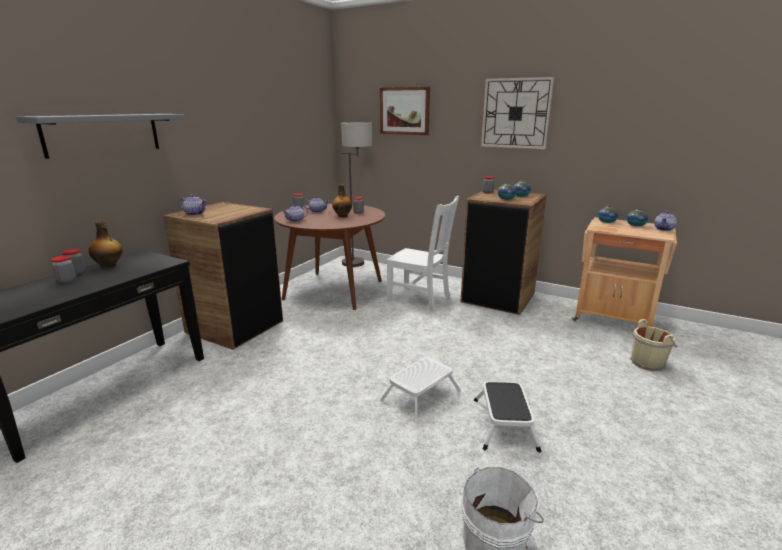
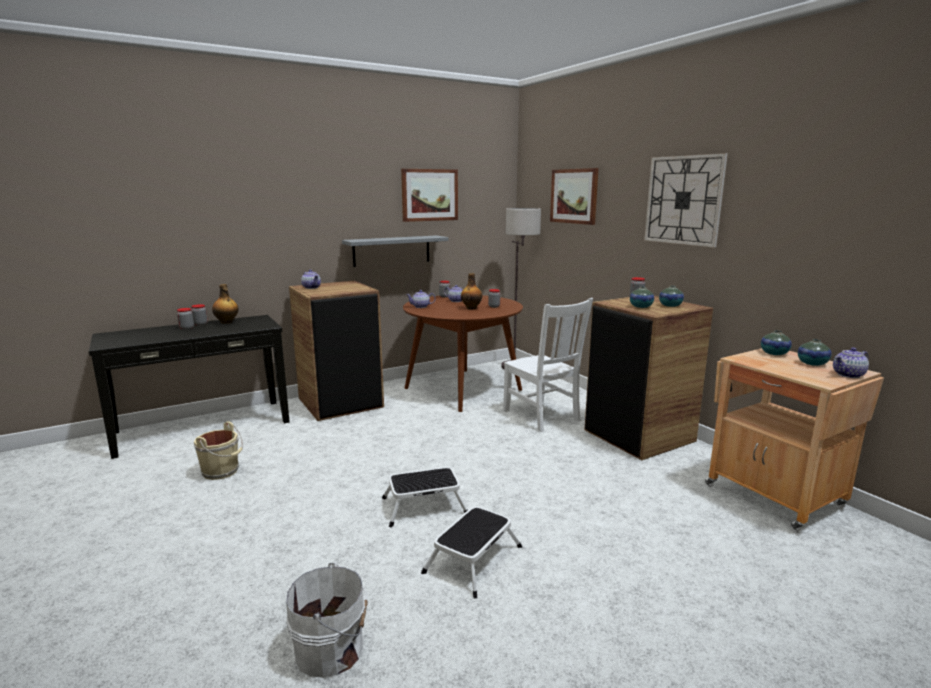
camera: 30 degrees right, 5 degrees down
(103, 134) = (243, 213): grey shelf -> grey shelf (392, 250)
(275, 111) = (429, 195): none -> picture
(421, 396) = (424, 506): white step ladder -> black step ladder
(648, 363) = (754, 563): beige bucket -> beige bucket (222, 471)

